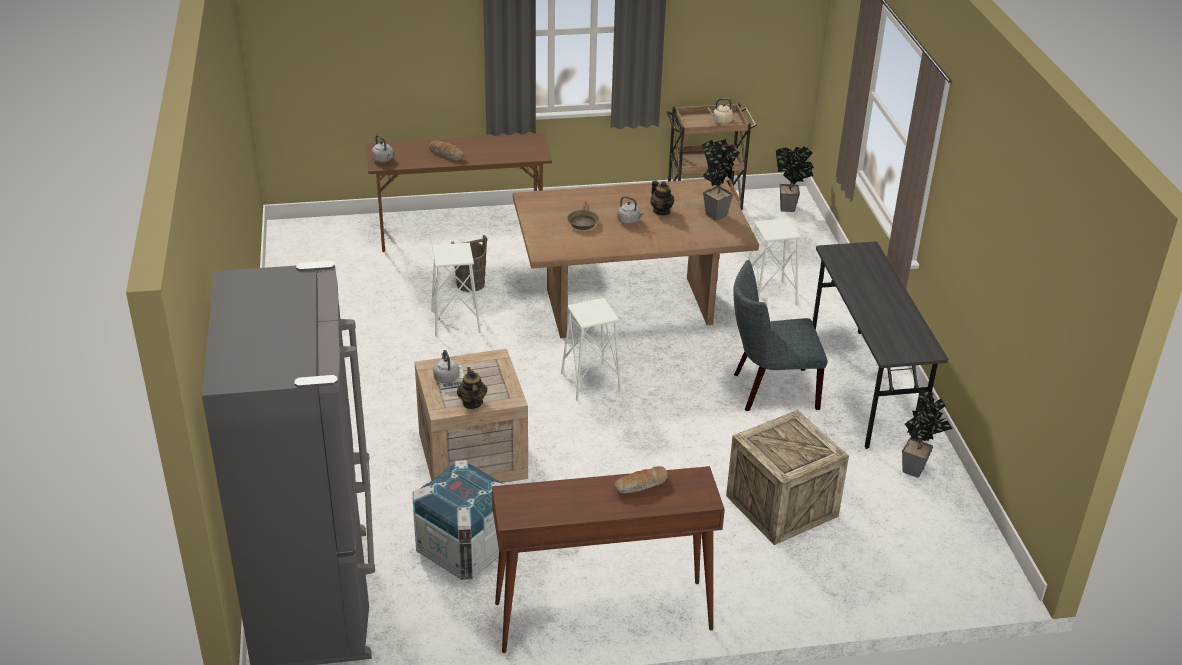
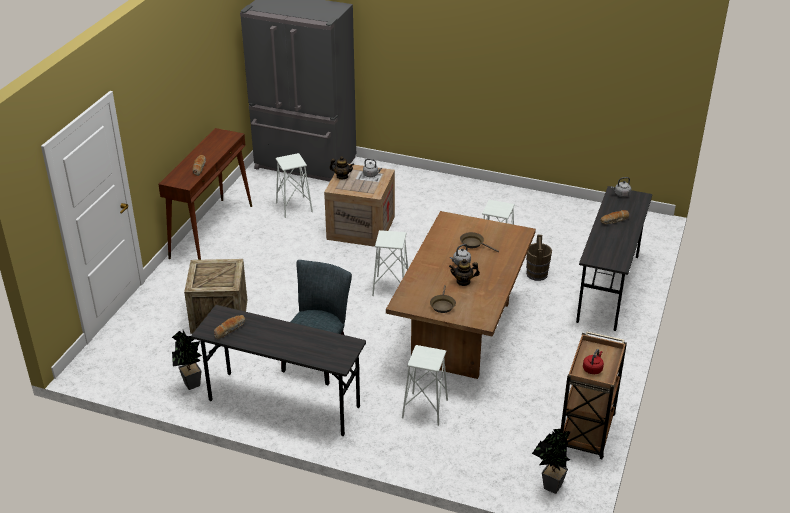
camera: 120 degrees right, 0 degrees up
(461, 233) = (608, 289): brown desk -> grey desk
(464, 549) = (294, 207): crate -> white stool
(715, 213) = (442, 305): potted plant -> brown frying pan
(721, 121) = (593, 369): beige kettle -> red kettle
(906, 336) = (229, 329): none -> bread

